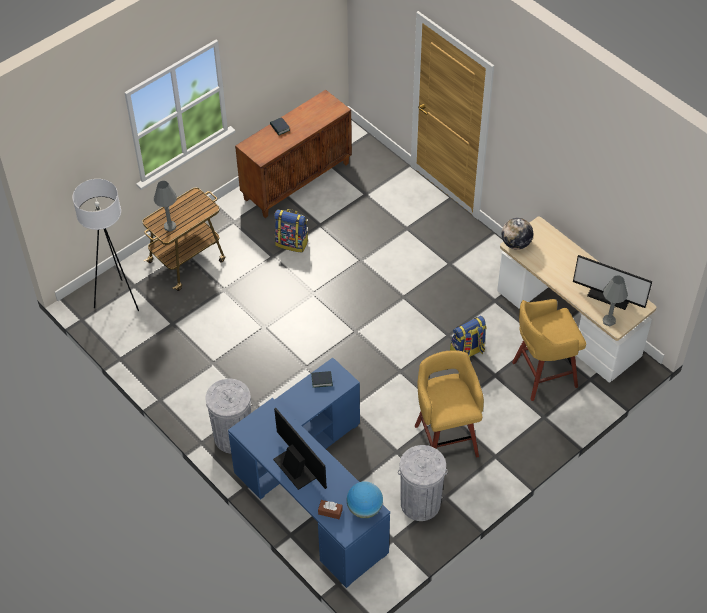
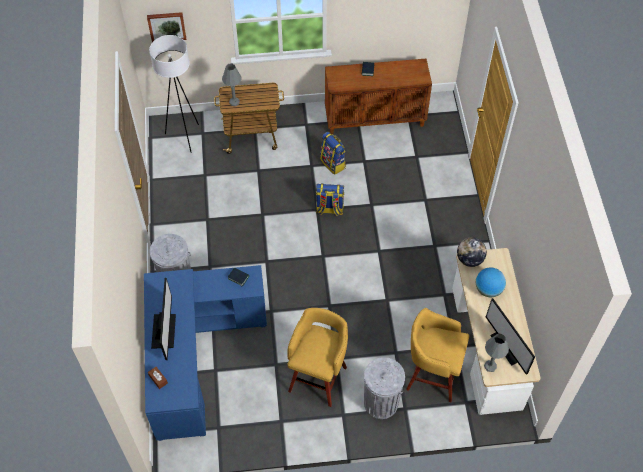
camera: 35 degrees right, 5 degrees up
(70, 176) = (166, 26): none -> picture
(364, 508) = (183, 393): globe -> globe (488, 289)
(420, 503) = (259, 414): grey trash can -> grey trash can (381, 402)
(467, 352) = (390, 321): backpack -> backpack (329, 209)

